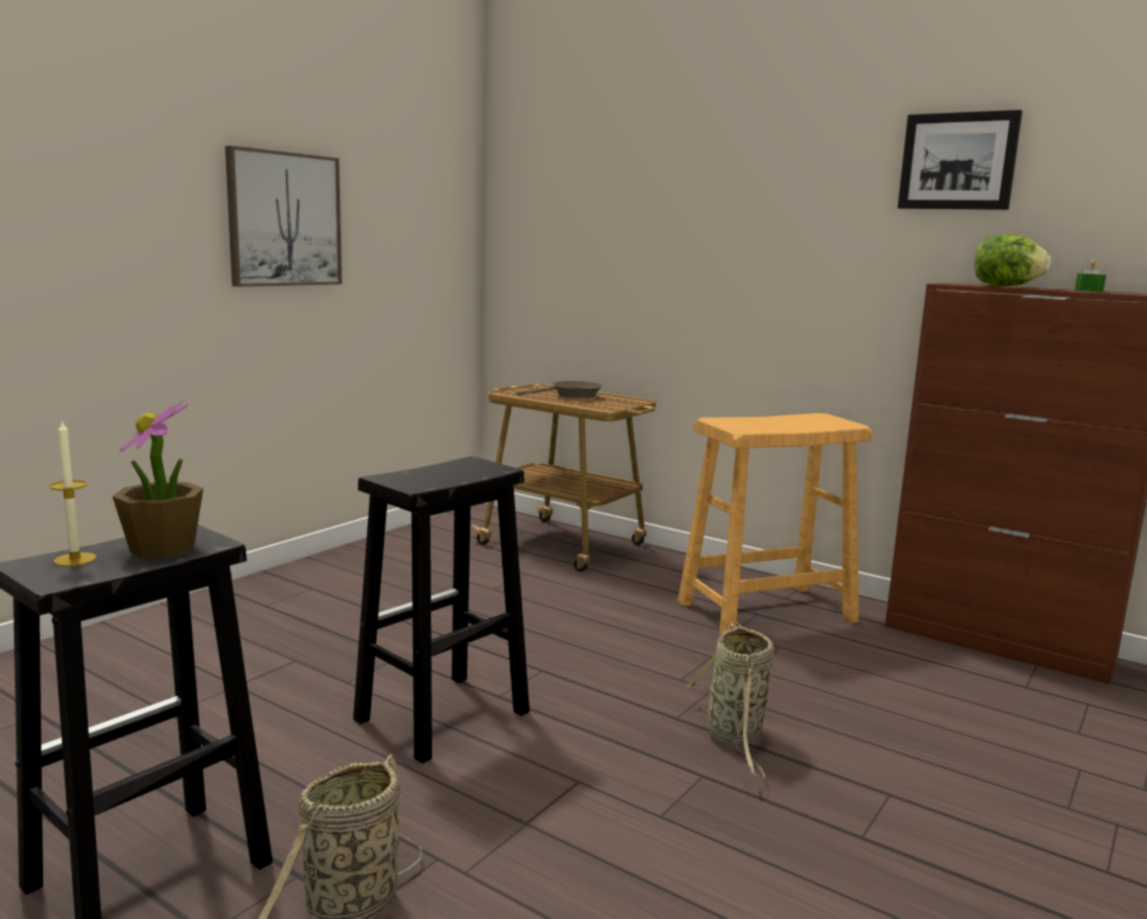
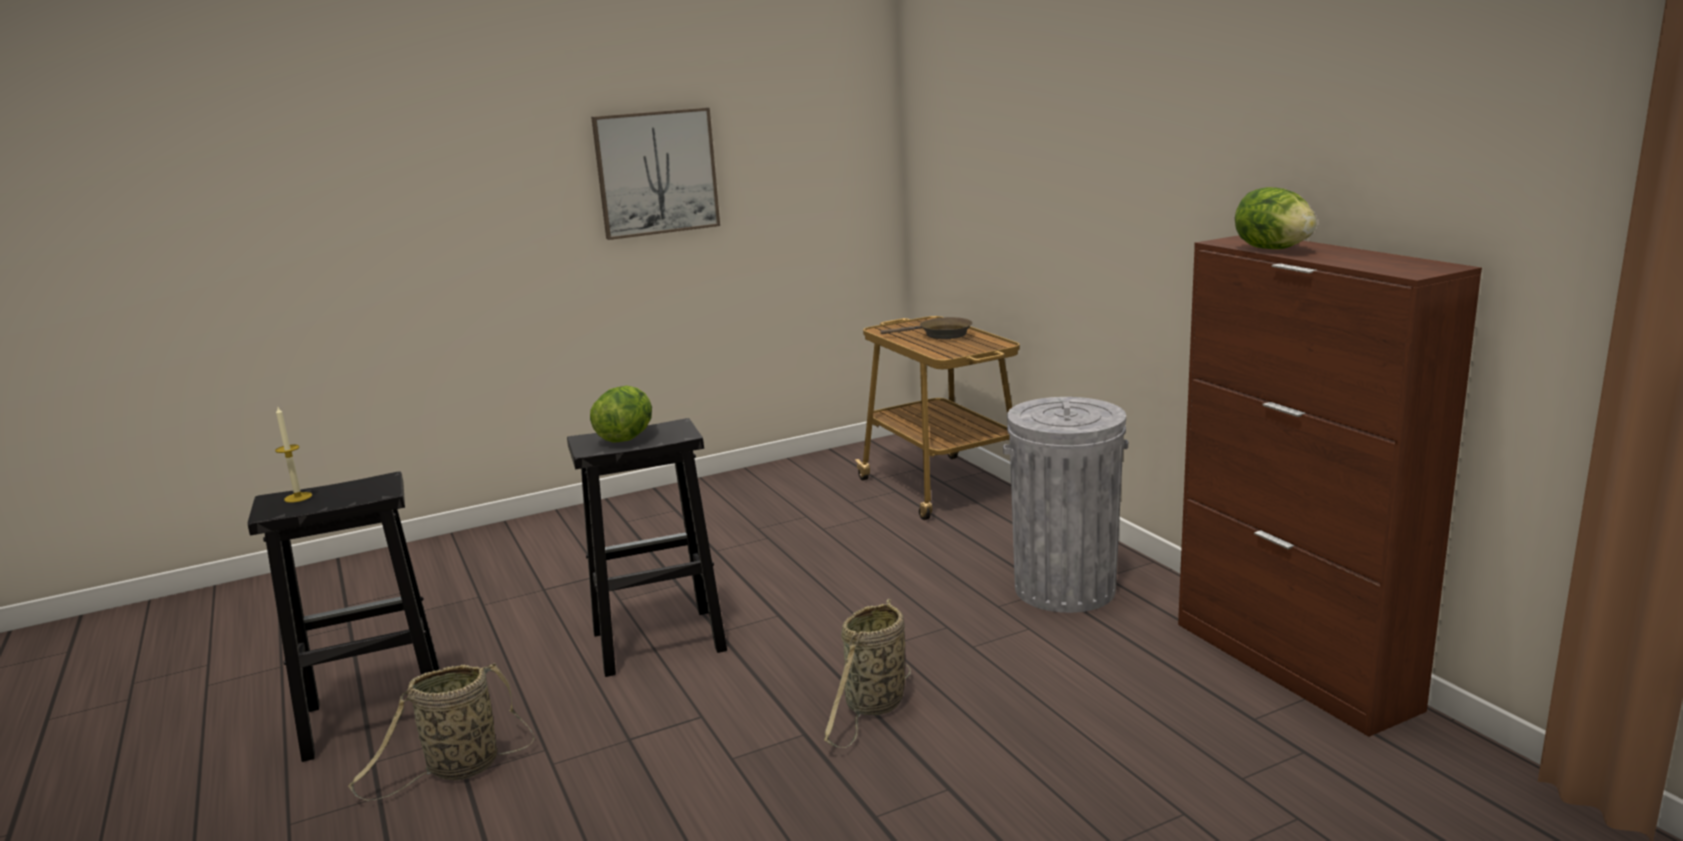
camera: 30 degrees right, 5 degrees up
(163, 548) = (353, 494): potted plant -> none
(435, 474) = (626, 438): none -> lettuce
(767, 611) = (1065, 588): beige stool -> grey trash can
(958, 161) = (1266, 87): picture -> none
(1088, 291) = (1351, 260): green candle -> none

